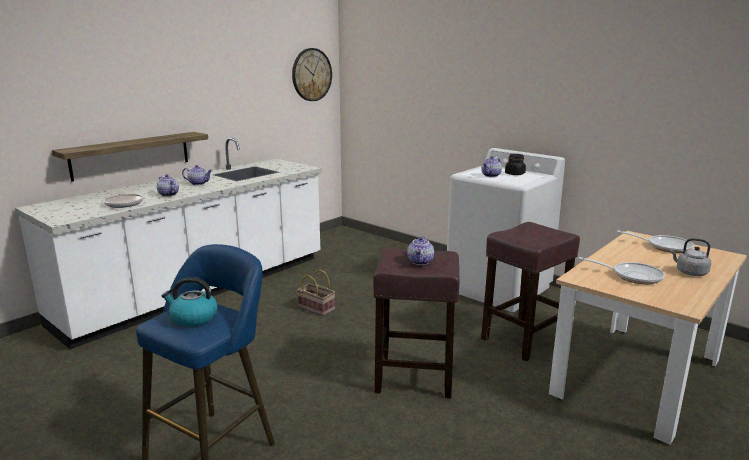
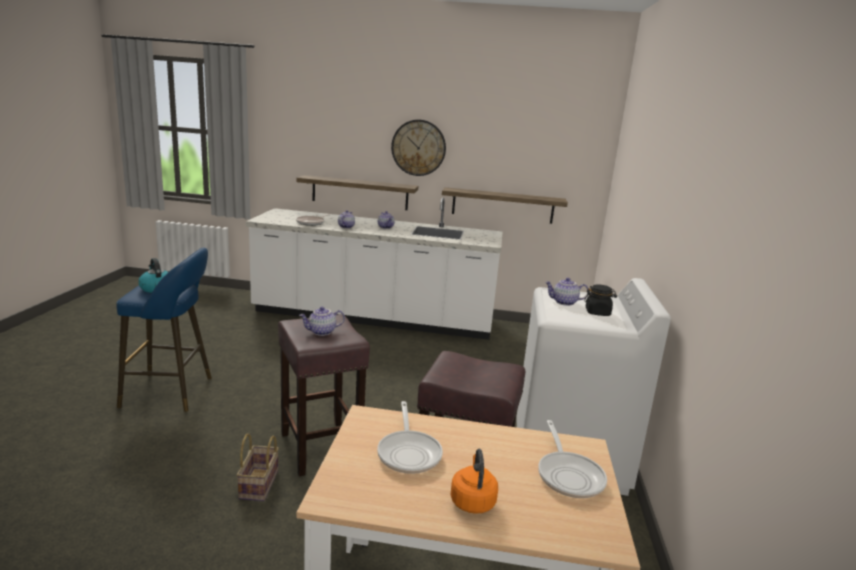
camera: 55 degrees right, 0 degrees up
(271, 133) = (502, 205): none -> shelf
(311, 74) = (570, 154): wall clock -> wall clock (418, 147)
(317, 308) = (396, 369): basket -> basket (259, 485)
(689, 272) = (472, 500): grey kettle -> orange kettle

